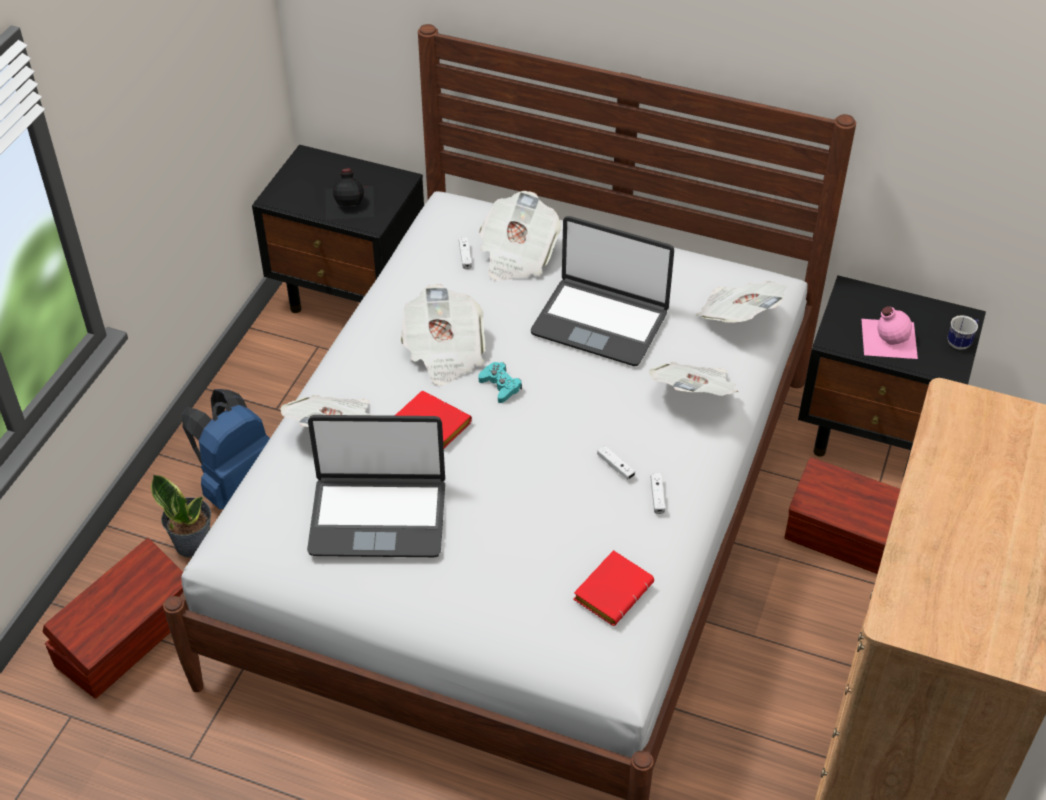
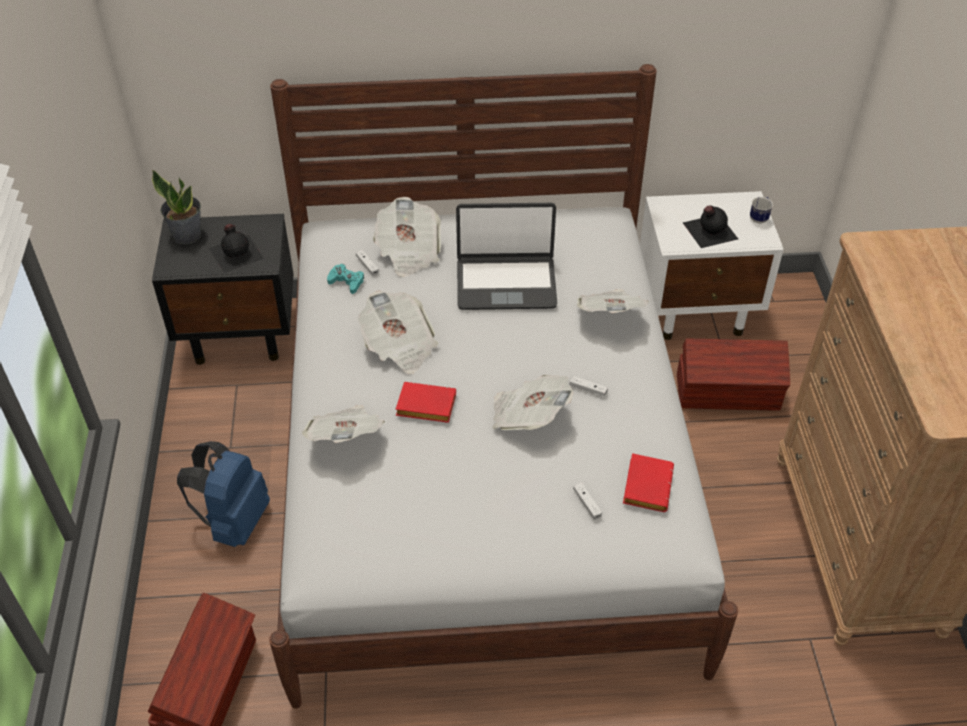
camera: 25 degrees left, 0 degrees up
(193, 543) = (222, 584): potted plant -> potted plant (187, 235)
(378, 516) = (428, 496): laptop -> none
(500, 386) = (460, 357): turquoise game controller -> turquoise game controller (346, 282)
(657, 496) = (632, 401): white game controller -> white game controller (587, 504)
(738, 317) = (604, 247): newspaper -> newspaper (528, 416)
(875, 435) = (697, 311): black nightstand -> white nightstand
(888, 337) = (709, 230): pink bottle -> black bottle

